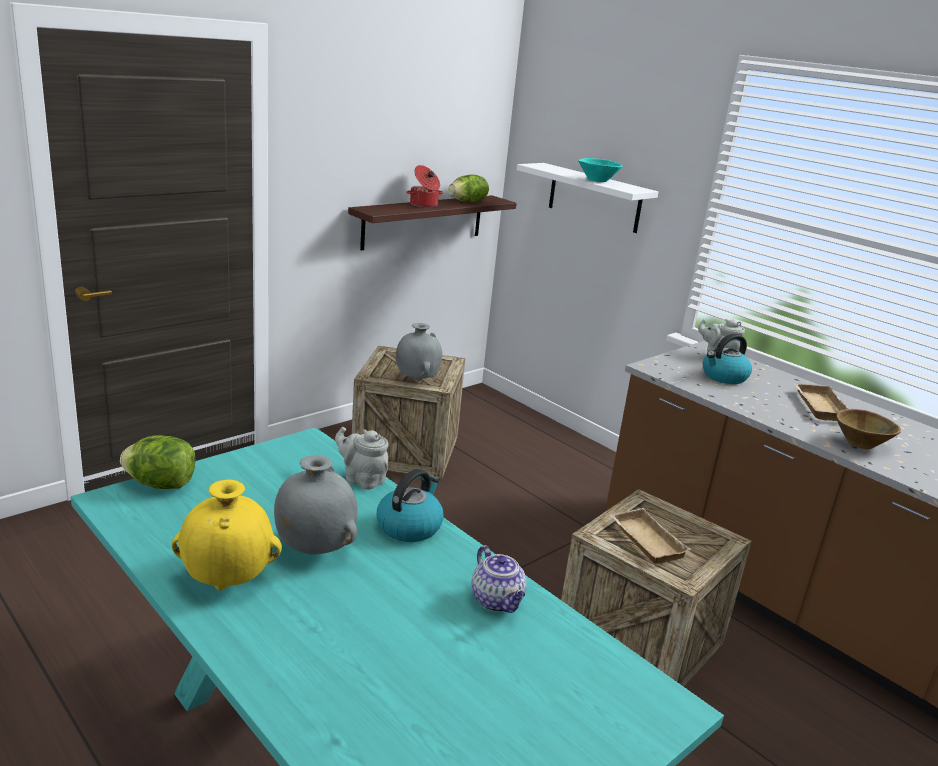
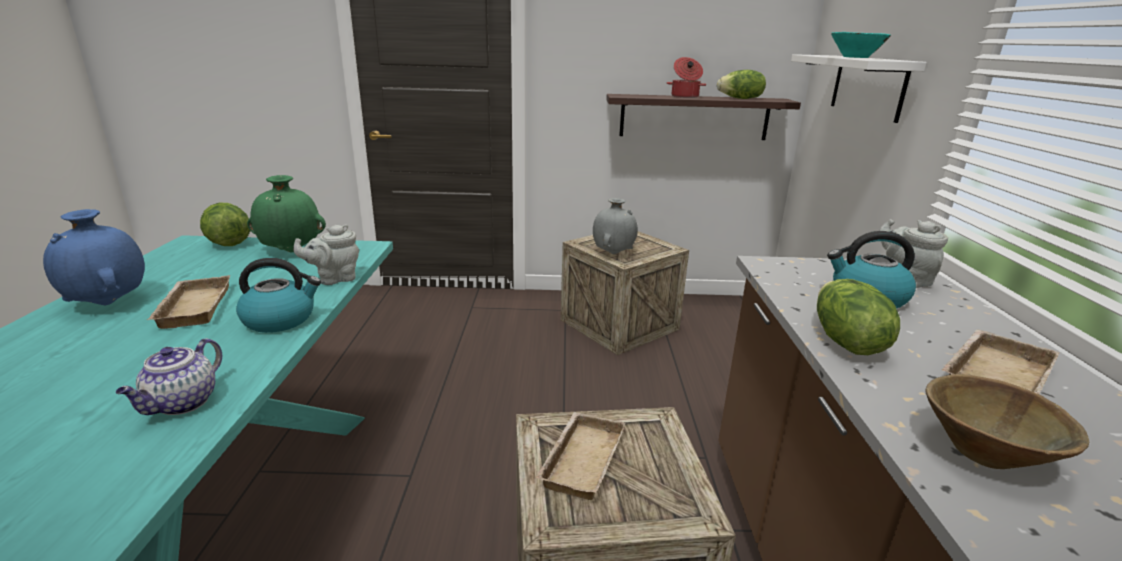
camera: 45 degrees right, 0 degrees up
(228, 581) = (109, 303): yellow vase -> blue vase
(253, 469) = (292, 251): none -> green vase
(314, 549) = (192, 307): grey vase -> beige tray
(362, 479) = (334, 279): grey teapot -> grey teapot turned 105 degrees counterclockwise
(756, 409) = (844, 341): none -> lettuce

